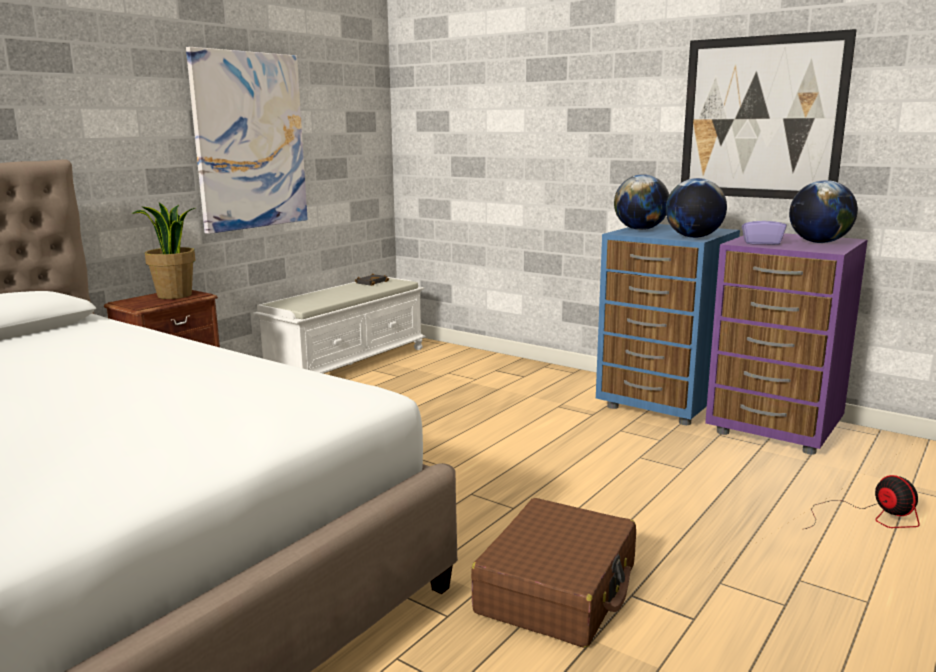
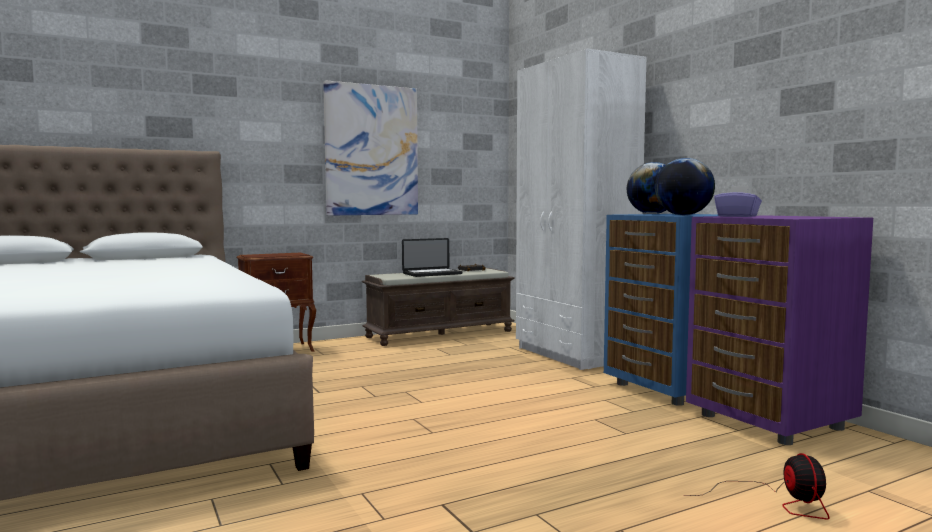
camera: 25 degrees right, 10 degrees down
(174, 295) = (285, 254): potted plant -> none
(339, 295) = (432, 274): none -> laptop
(348, 363) = (440, 333): white bench -> brown bench
(526, 374) = (574, 355): none -> white wardrobe
(557, 589) = (387, 487): brown suitcase -> none
(761, 118) = (771, 104): picture -> none
(819, 242) = (803, 217): globe -> none

